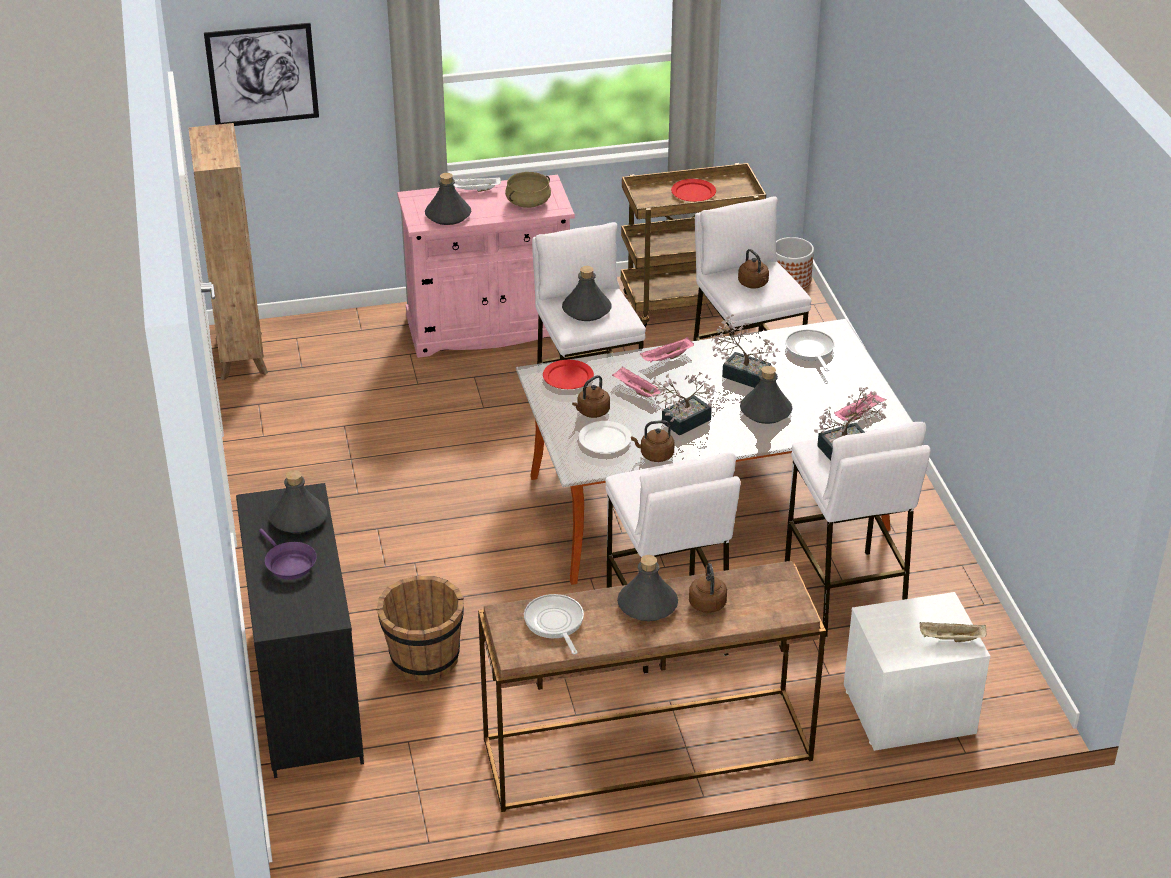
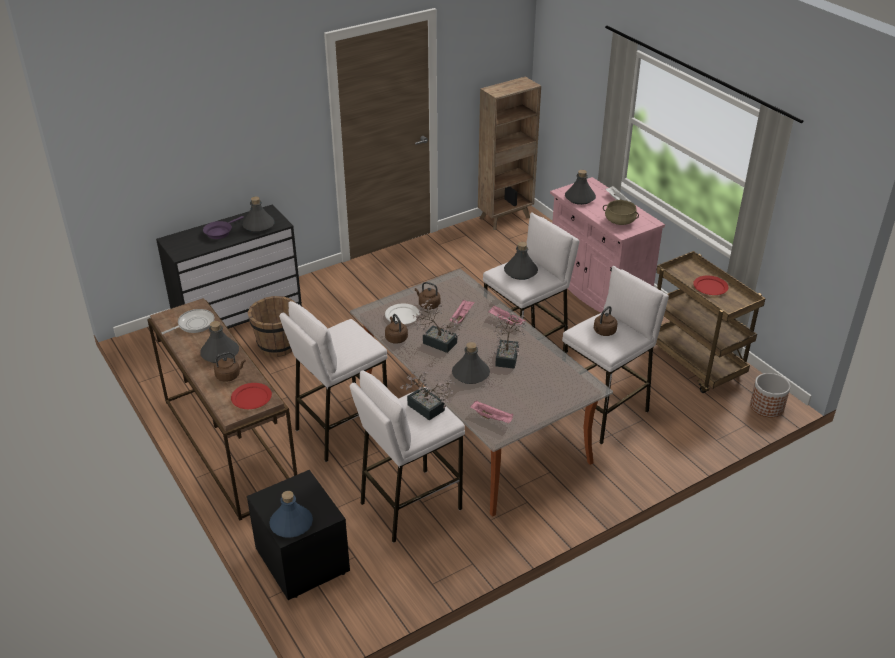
camera: 70 degrees right, 0 degrees up
(262, 75) = (564, 67): picture -> none
(568, 377) = (460, 288): red plate -> red plate (252, 397)
(810, 351) = (557, 381): frying pan -> none
(908, 711) = (301, 560): white nightstand -> black nightstand
(950, 639) = (291, 524): beige tray -> blue bottle

